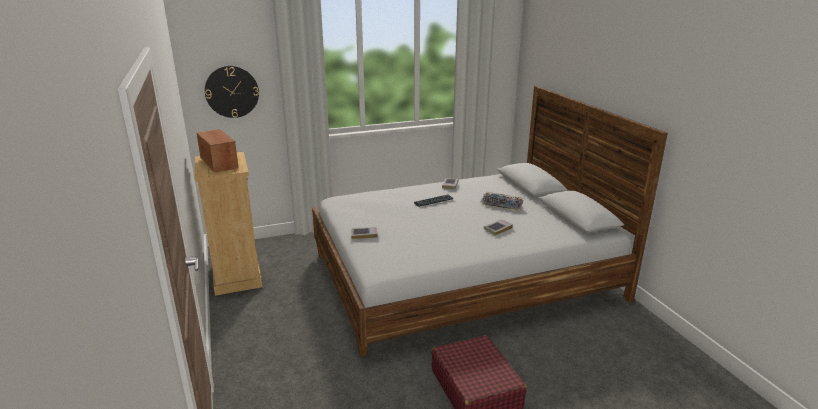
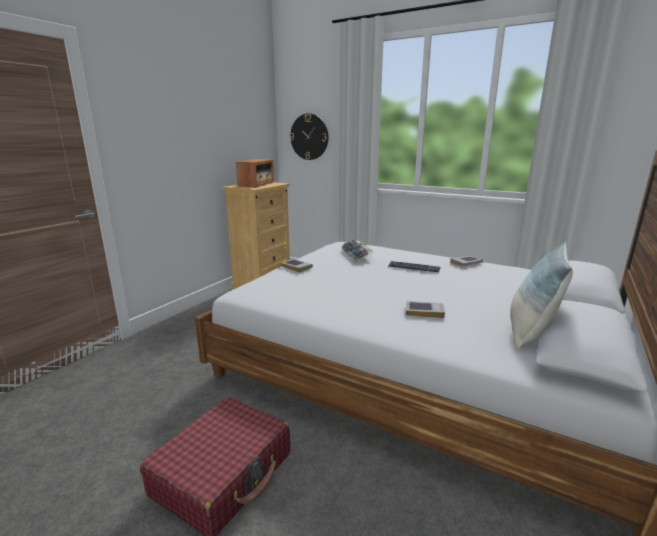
camera: 50 degrees right, 5 degrees down
(502, 205) = (488, 296): keyboard -> keyboard (357, 254)
(551, 217) = (530, 332): none -> pillow

